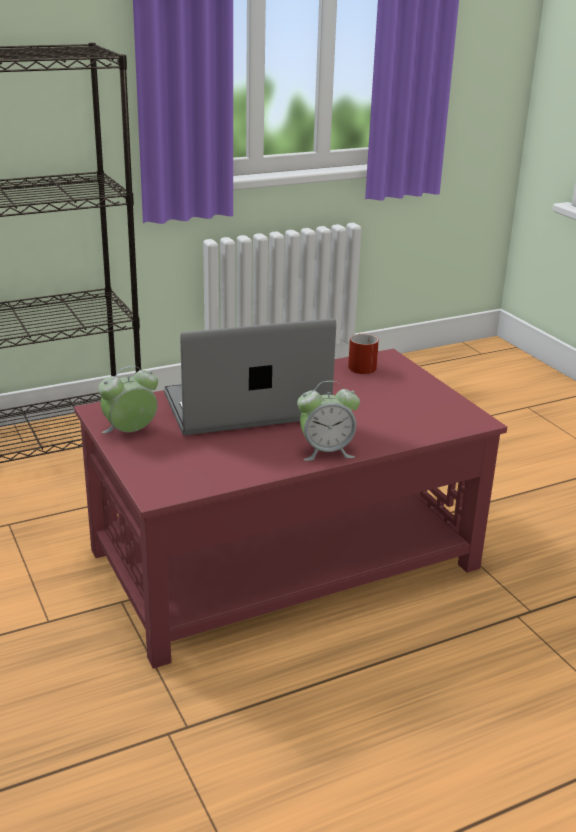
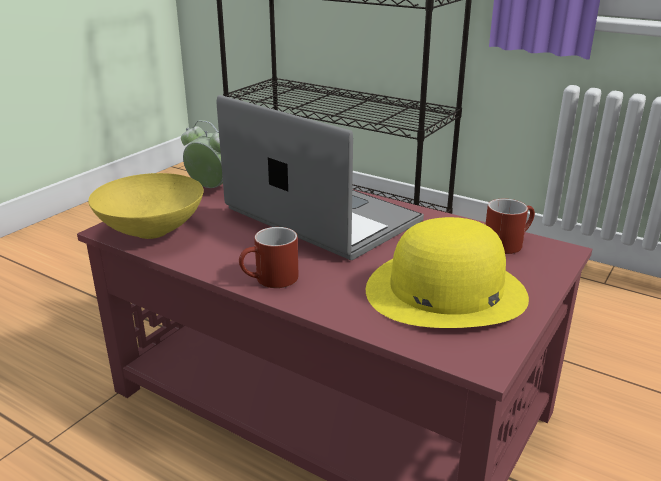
camera: 60 degrees right, 0 degrees up
(186, 477) = (152, 232): none -> yellow bowl
(326, 451) = (270, 280): alarm clock -> red mug
(399, 404) = (445, 291): none -> yellow hat

